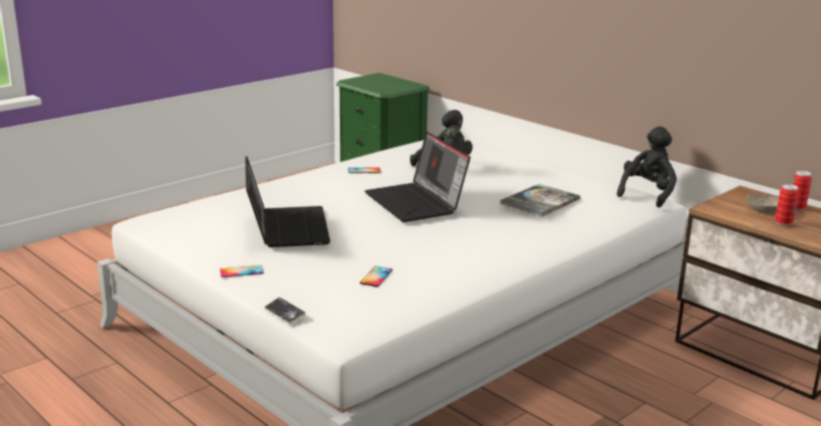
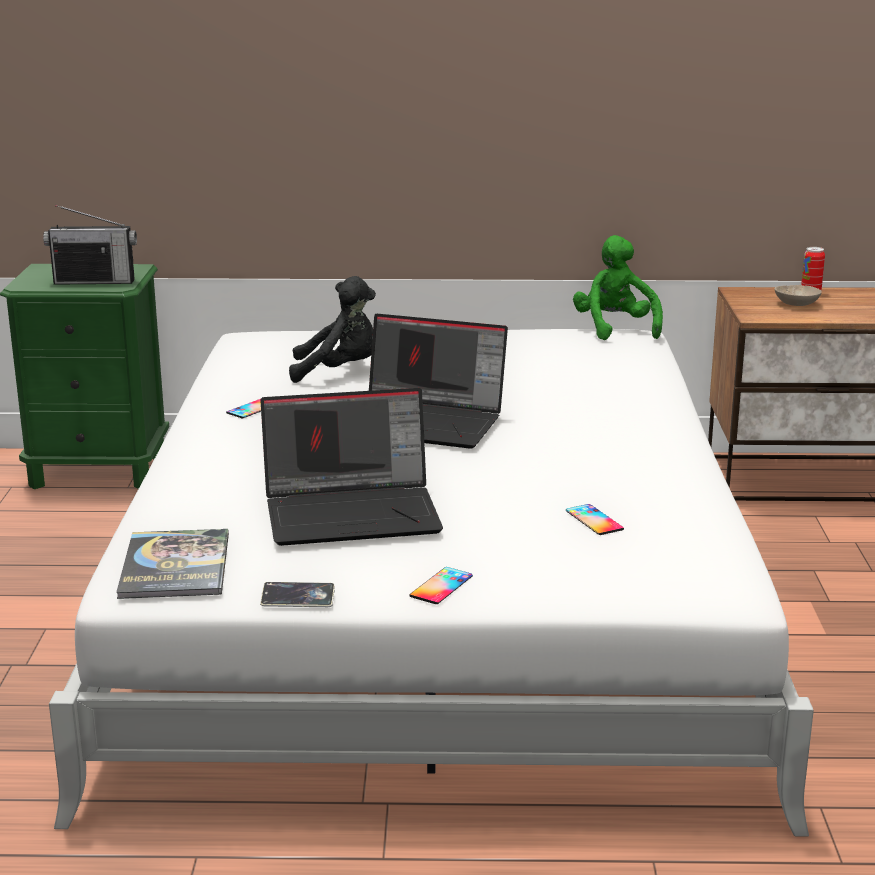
camera: 45 degrees left, 0 degrees up
(284, 313) = (615, 605): phone -> phone (297, 599)
(286, 228) = (354, 512): laptop -> laptop turned 135 degrees clockwise
(381, 87) = (94, 281): none -> radio
(540, 201) = (547, 371): book -> book (175, 566)
(647, 194) = (615, 329): black plush toy -> green plush toy
(783, 223) = (837, 310): can -> none

